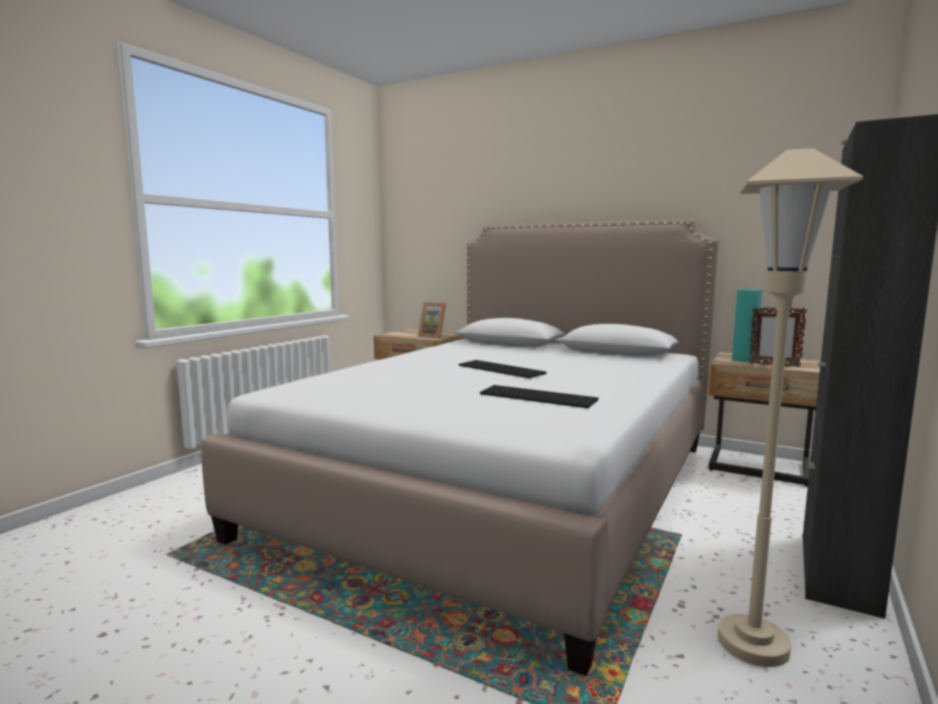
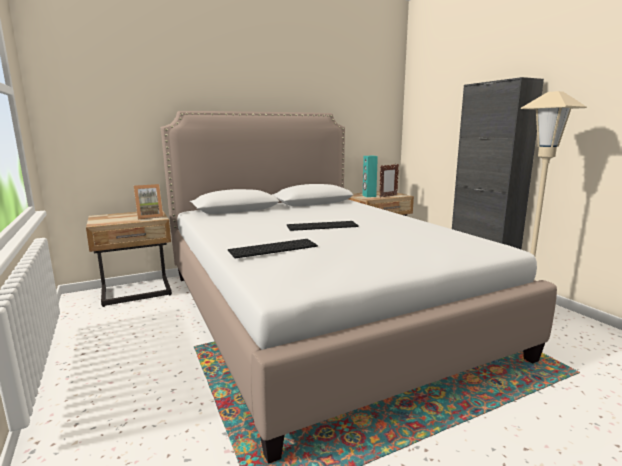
camera: 55 degrees left, 5 degrees up
(539, 396) = (406, 234): keyboard -> keyboard (273, 248)

